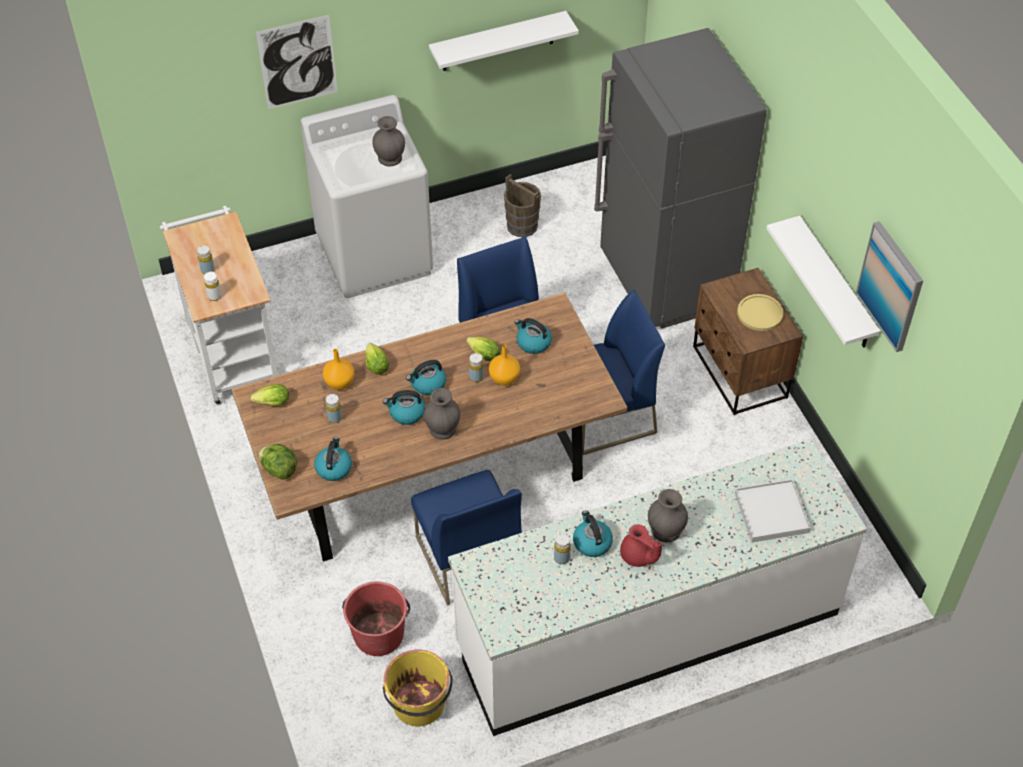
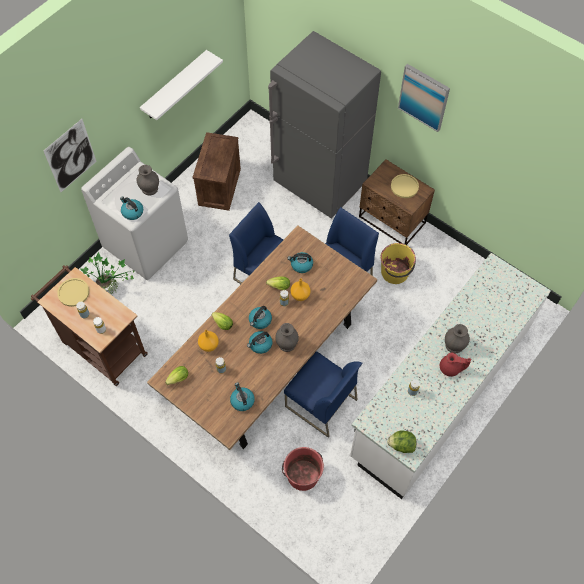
camera: 30 degrees left, 10 degrees up
(212, 239) = (73, 292): none -> yellow plate
(231, 350) = (101, 346): white cart -> brown cart
(279, 469) = (211, 418): lettuce -> lettuce (401, 445)
(292, 288) = (111, 289): none -> potted plant
(419, 704) = (351, 503): yellow bucket -> yellow bucket (395, 272)
(522, 225) = (219, 186): brown bucket -> crate
(591, 542) = (421, 373): kettle -> kettle (132, 212)
(771, 513) = (500, 306): white tray -> none
(835, 285) = (461, 158): white shelf -> none
(891, 286) = (515, 151): picture -> picture (424, 97)

